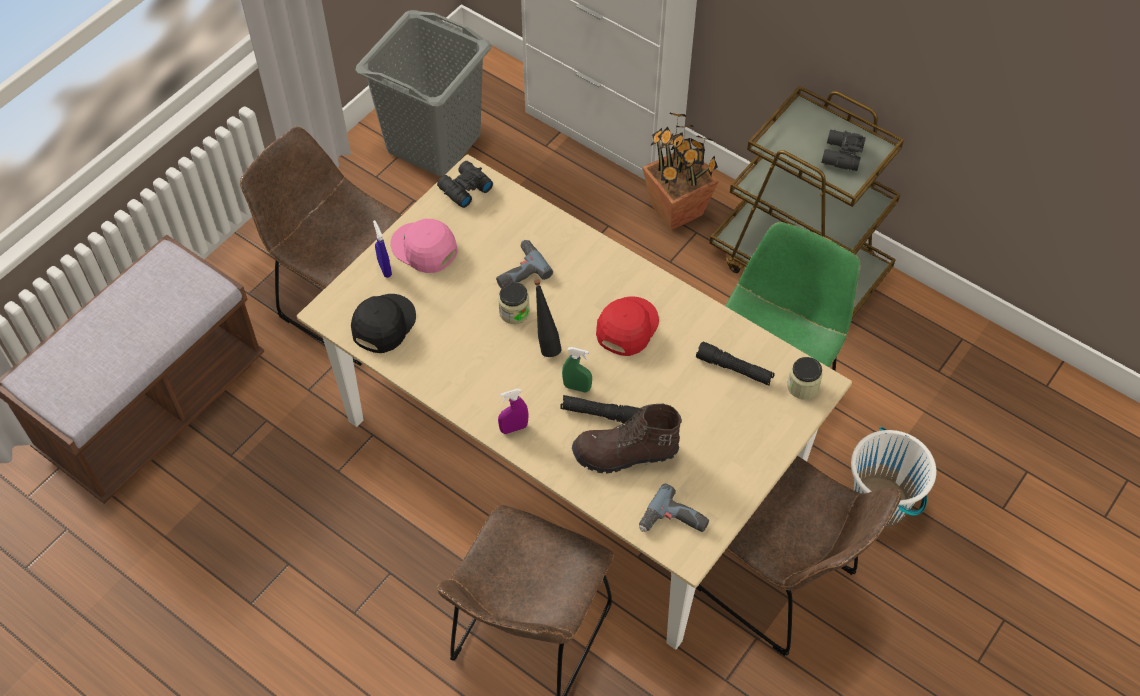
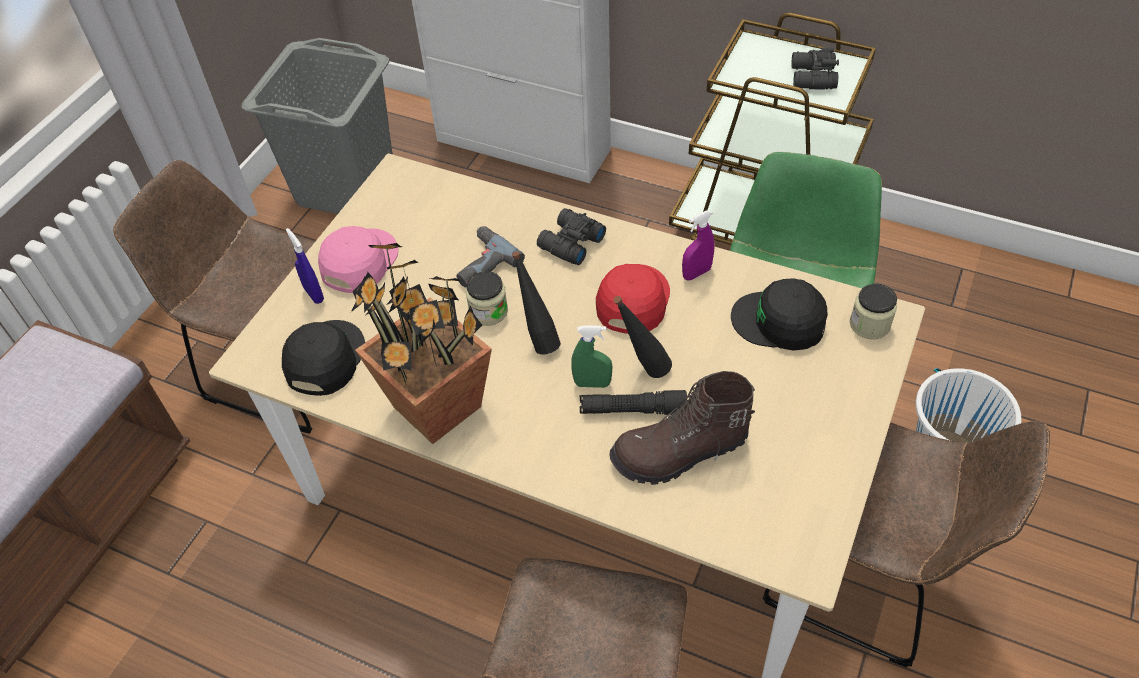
camera: 10 degrees left, 5 degrees down
(424, 248) = (359, 262): pink cap -> pink cap turned 90 degrees clockwise
(464, 189) = (392, 189): black binoculars -> black binoculars (569, 243)
(514, 428) = (525, 451): purple spray bottle -> purple spray bottle (696, 273)
(617, 384) = (642, 370): none -> black bottle
(673, 523) = (773, 529): power drill -> none
(677, 211) = (623, 203): potted plant -> potted plant (438, 407)
(734, 369) = (779, 321): black flashlight -> black cap

